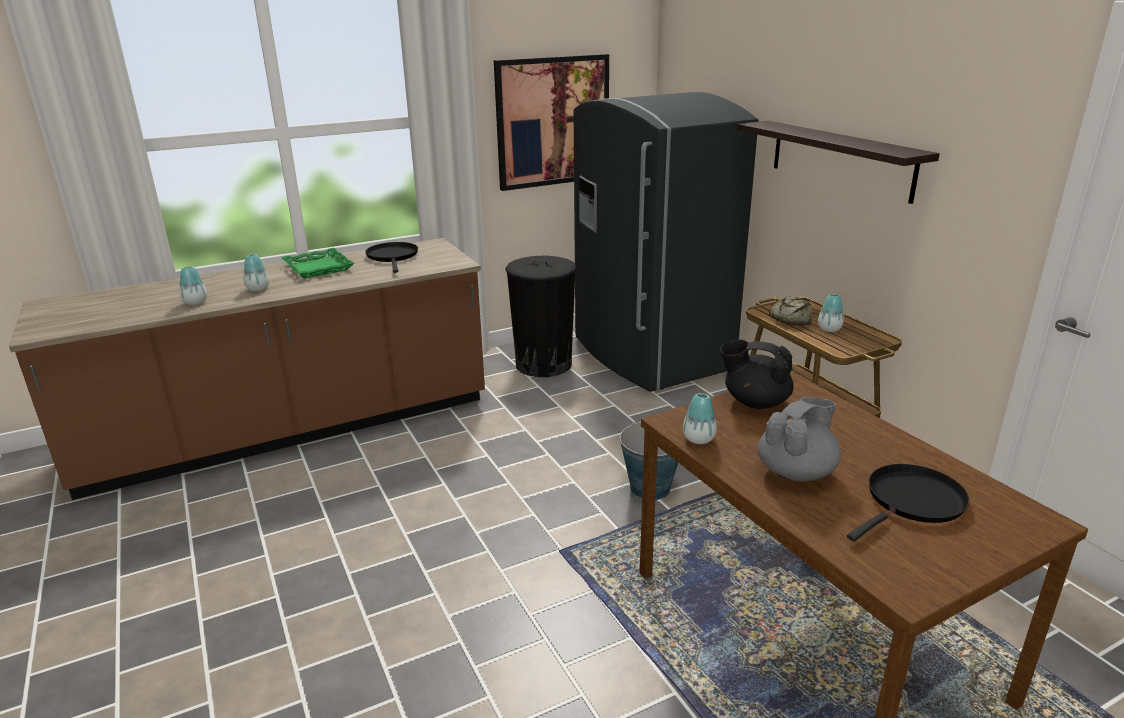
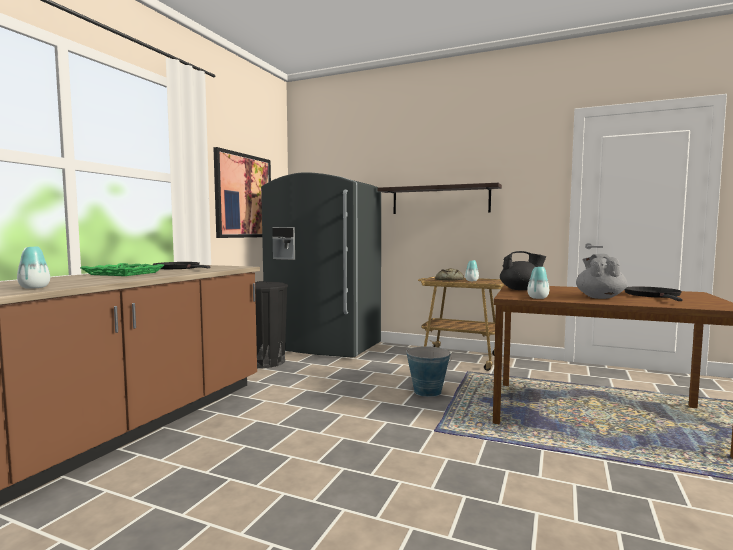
camera: 40 degrees left, 20 degrees down
(258, 289) = (91, 280): vase -> none
(755, 402) = (520, 289): black teapot -> black teapot turned 150 degrees counterclockwise

